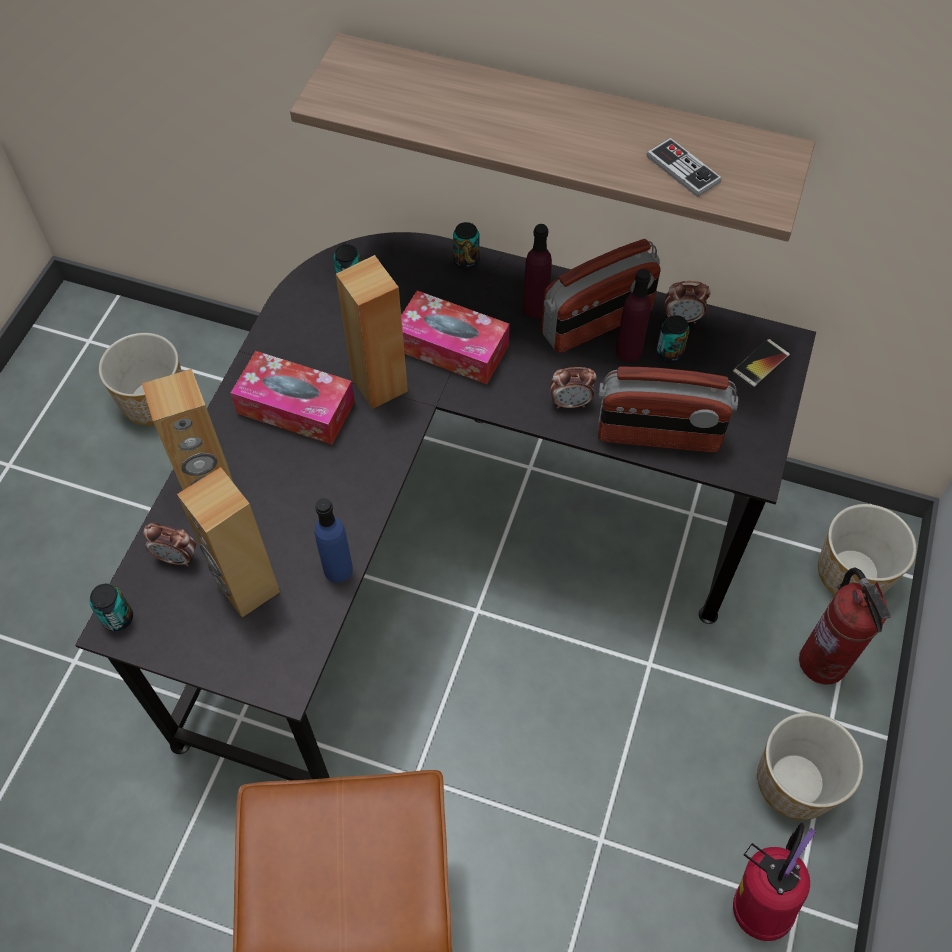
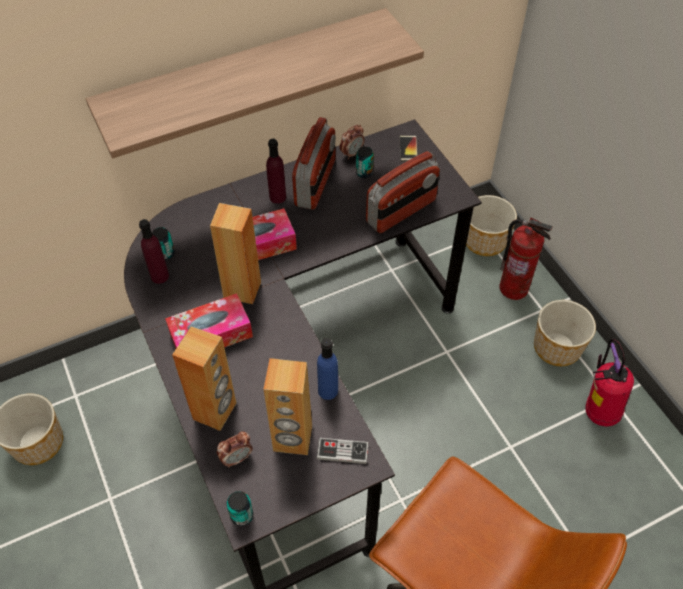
camera: 45 degrees left, 5 degrees down
(466, 261) = (216, 200): can -> none
(570, 403) = (346, 227): alarm clock -> none
(629, 351) = (345, 185): purple bottle -> purple bottle (159, 276)
(683, 169) = (346, 54): game controller -> game controller (342, 451)

